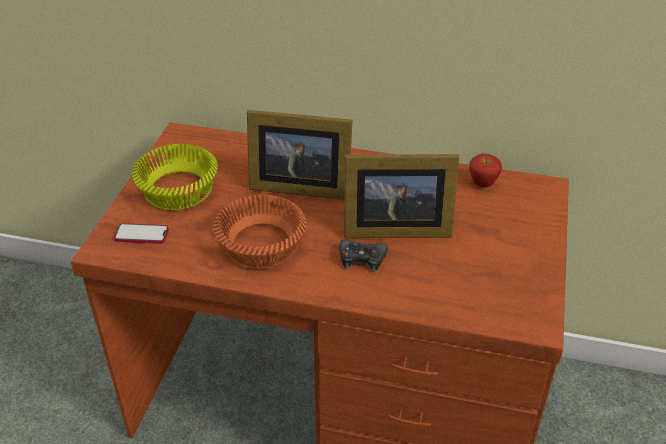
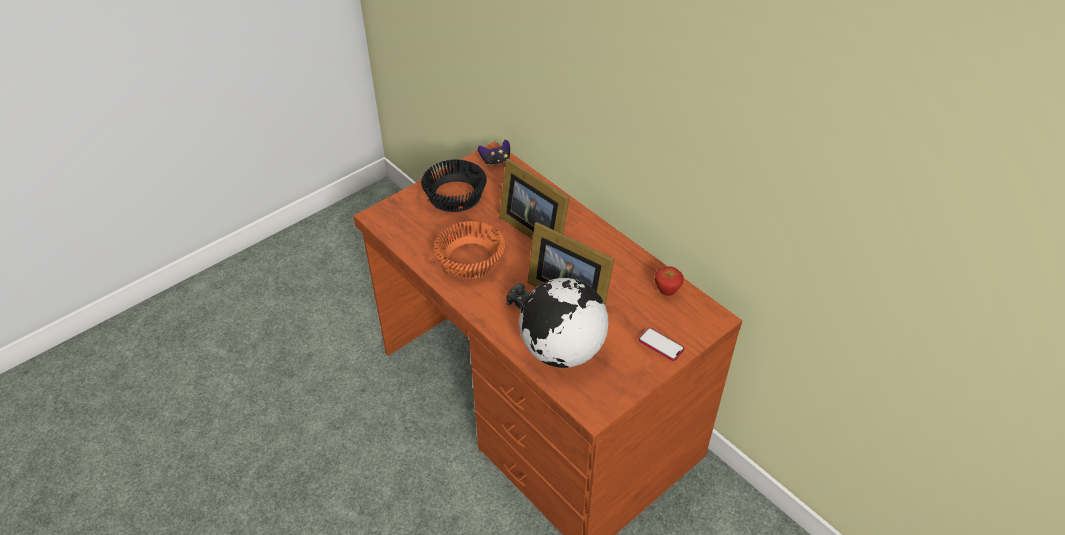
camera: 35 degrees right, 5 degrees up
(142, 235) = (406, 217): phone -> phone (661, 345)
(178, 191) = (454, 197): yellow bowl -> black bowl
(190, 140) = (495, 161): none -> game controller
(447, 285) = (562, 351): none -> globe

